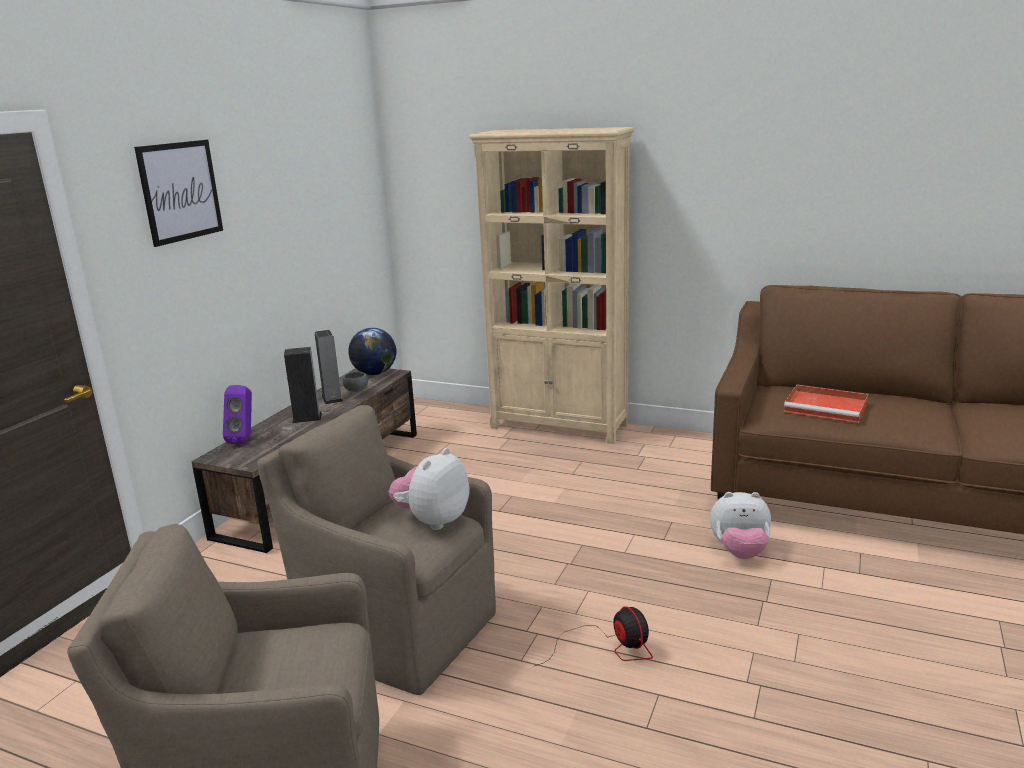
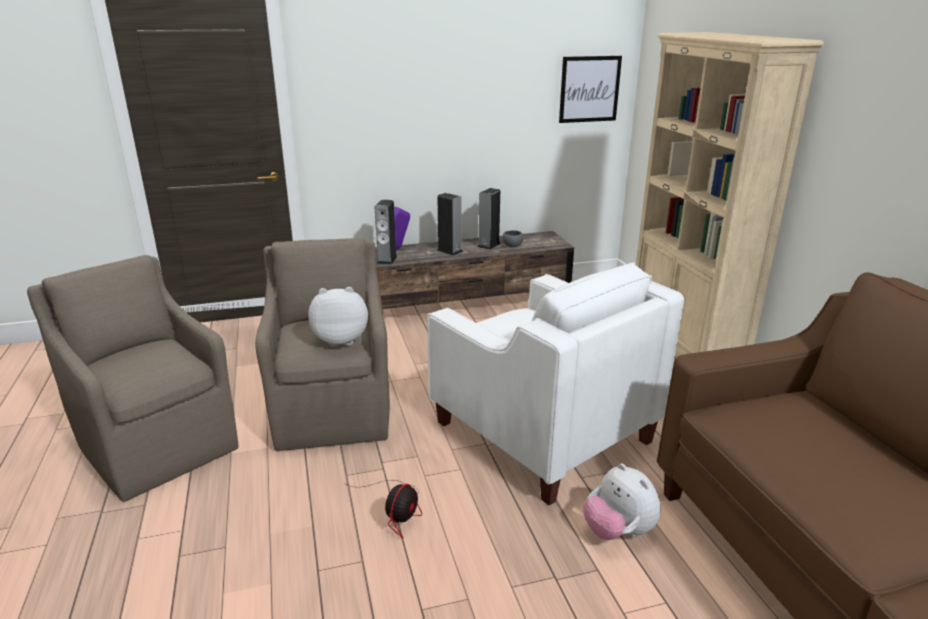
camera: 50 degrees right, 5 degrees up
(180, 191) = (384, 54): picture -> picture (589, 89)
(261, 452) = (387, 260): none -> speaker
(374, 373) = (547, 239): globe -> none
(586, 530) = (542, 432): none -> white armchair
(827, 407) = (804, 443): red tray -> none

